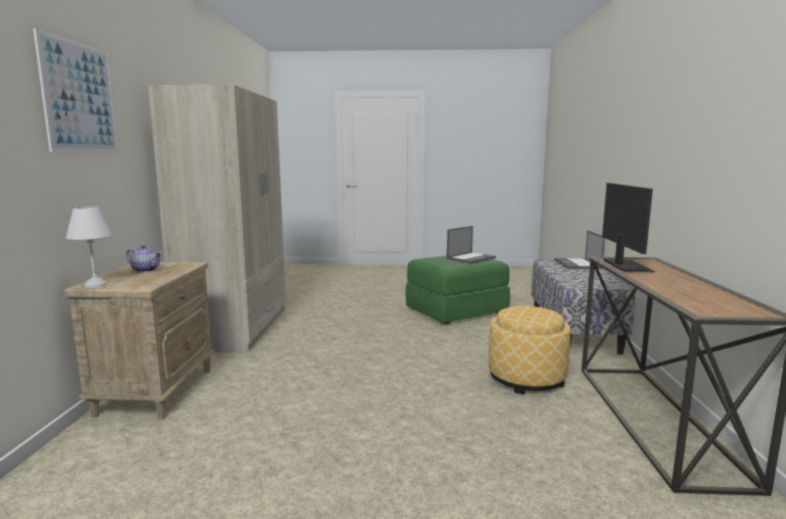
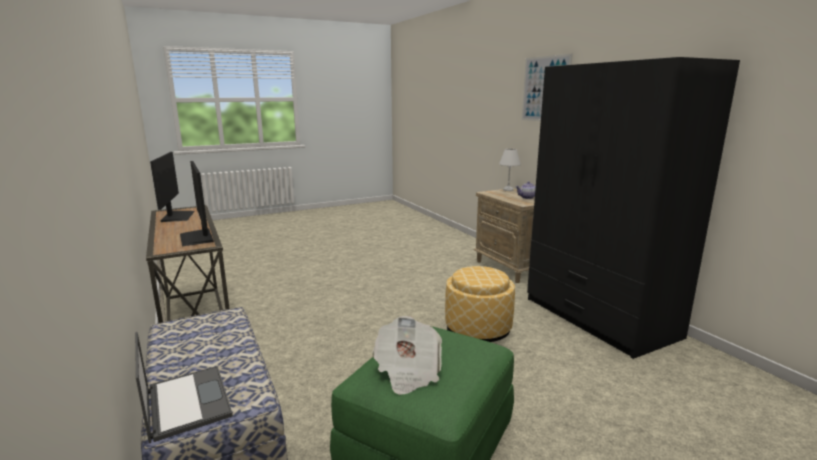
camera: 150 degrees right, 5 degrees up
(237, 328) = (599, 318): beige wardrobe -> black wardrobe
(471, 258) = (407, 371): laptop -> newspaper
(526, 378) = (289, 334): ottoman -> ottoman (478, 329)
(713, 300) = (177, 216): none -> monitor

